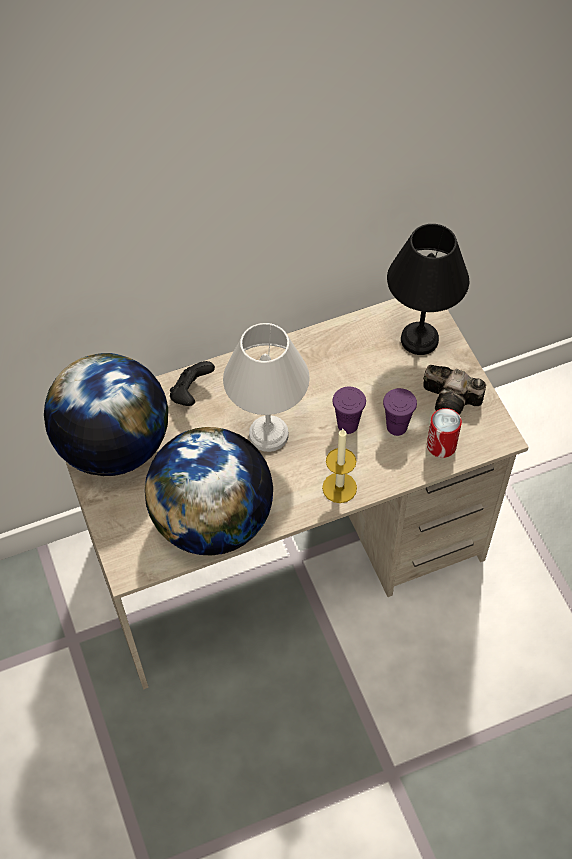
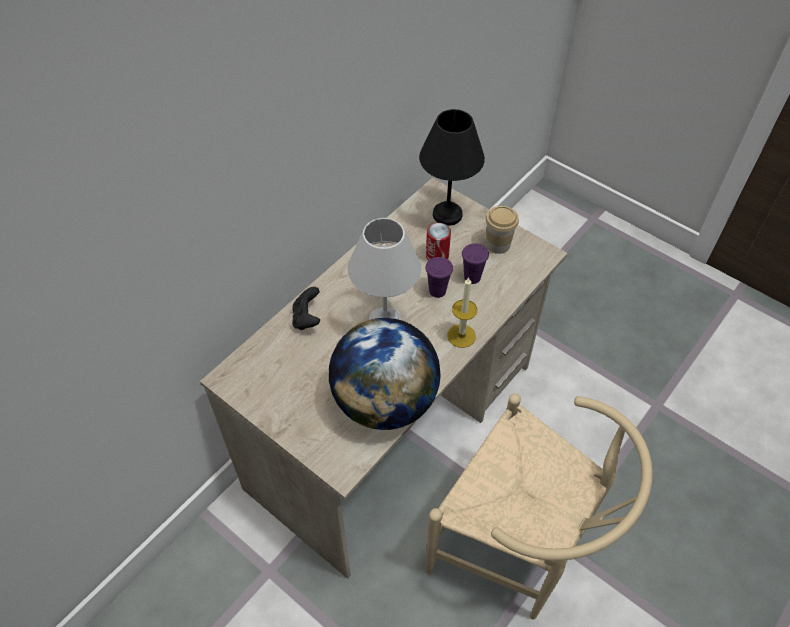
camera: 30 degrees left, 5 degrees down
(114, 446) = (271, 383): globe -> none
(340, 758) = (519, 551): none -> beige chair
(441, 445) = (511, 276): can -> can (437, 255)
(453, 401) = (498, 244): camera -> cup

